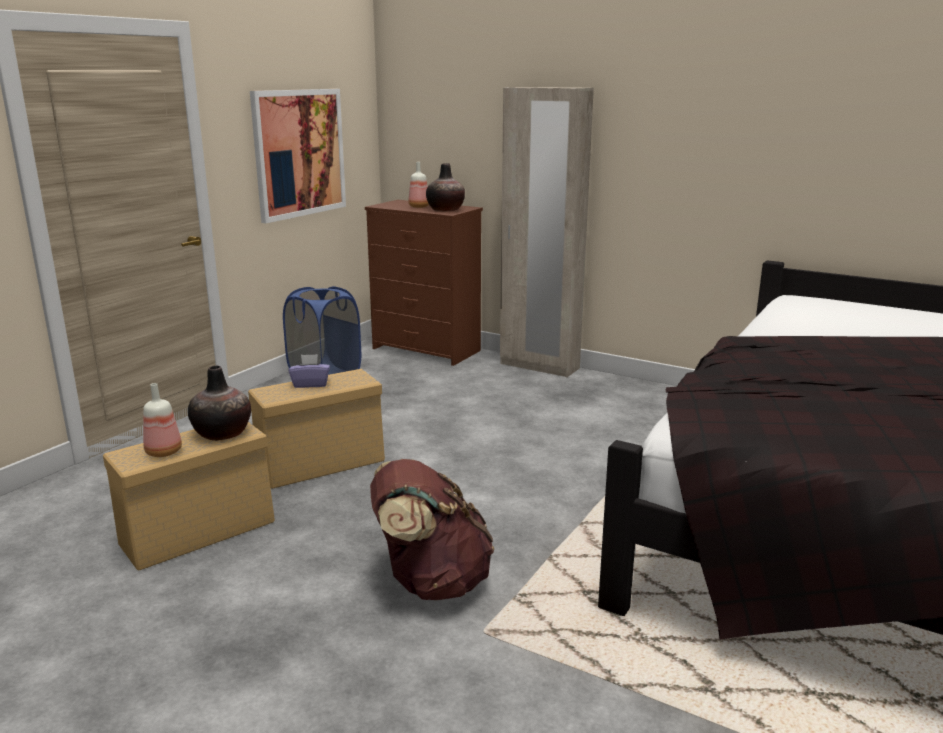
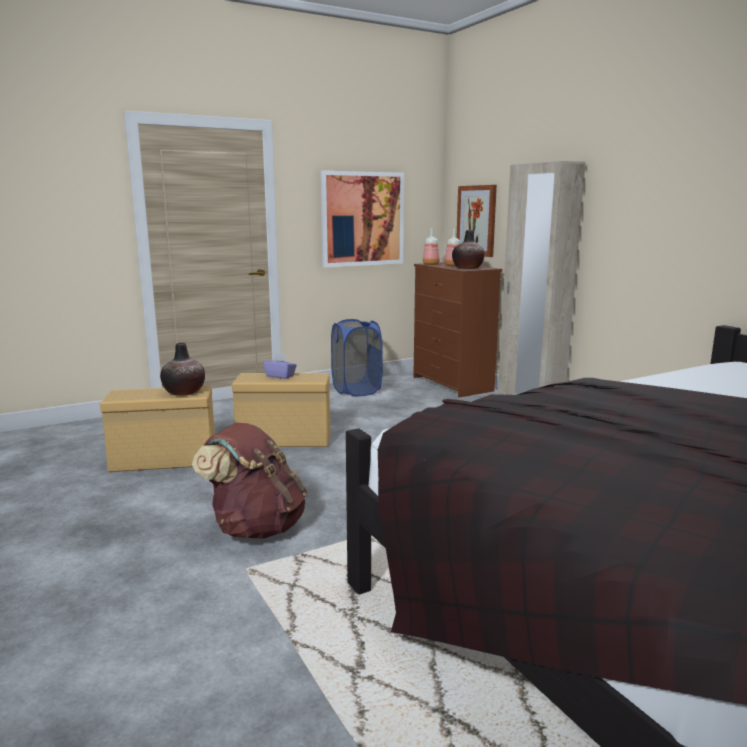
camera: 30 degrees right, 5 degrees down
(165, 452) = (139, 395): bottle -> bottle (431, 264)
(435, 148) = (476, 220): none -> picture

